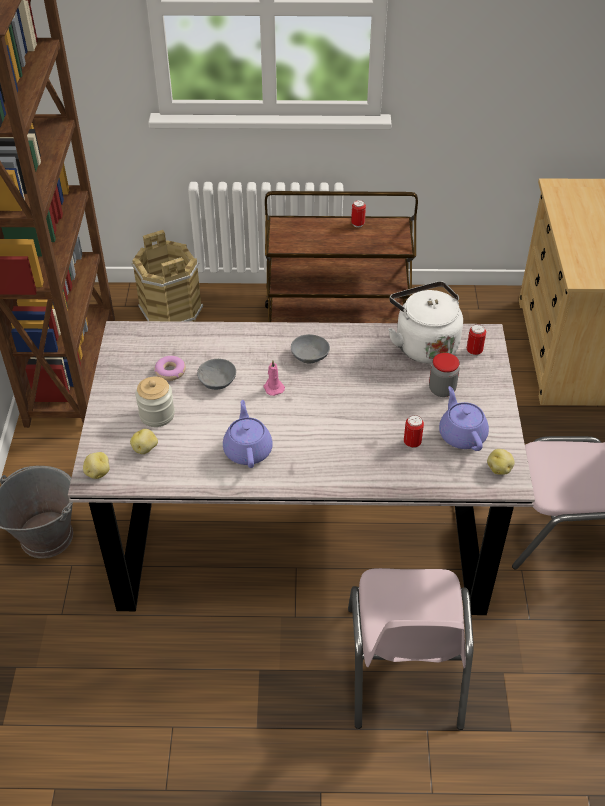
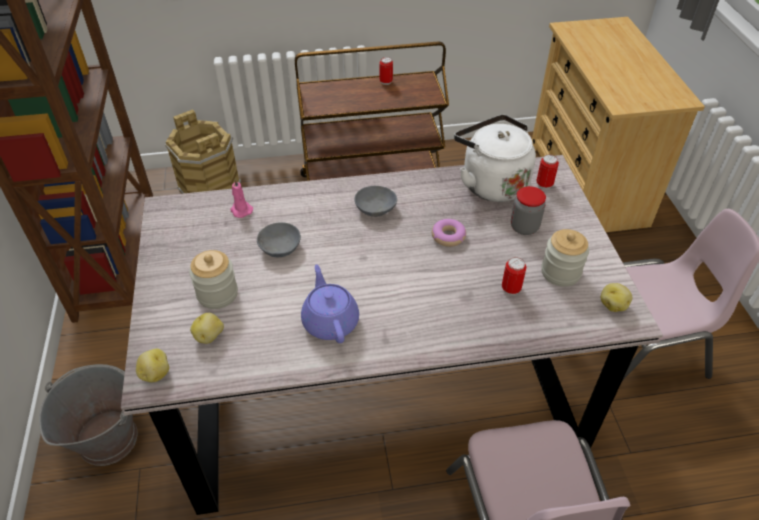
camera: 10 degrees left, 0 degrees up
(170, 372) = (225, 243): donut -> donut (448, 236)
(273, 387) = (343, 247): pink candle -> pink candle (241, 210)
(461, 434) = (560, 272): purple teapot -> jar

